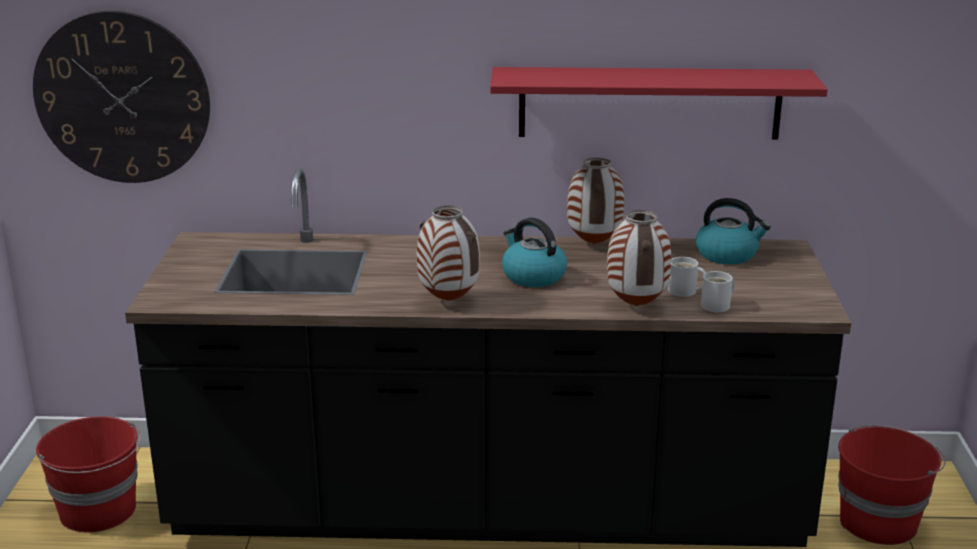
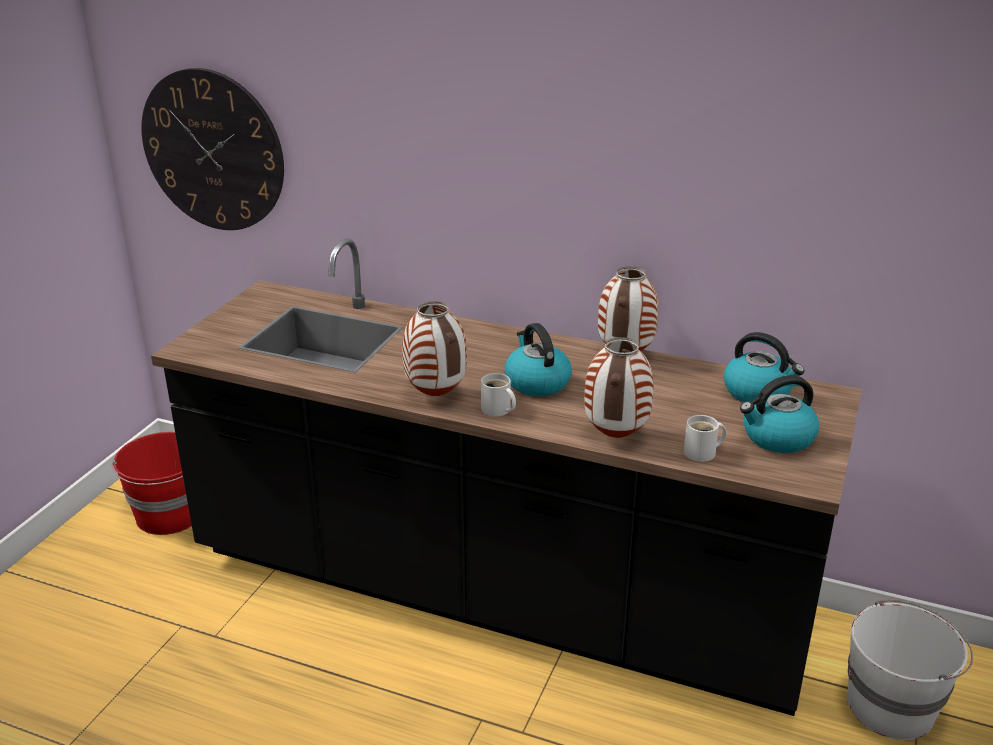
camera: 20 degrees right, 5 degrees up
(649, 103) = (697, 217): red shelf -> none
(684, 291) = (679, 429): white mug -> white mug (497, 410)
(768, 285) = (777, 438): none -> kettle
(879, 521) = (892, 706): red bucket -> white bucket

